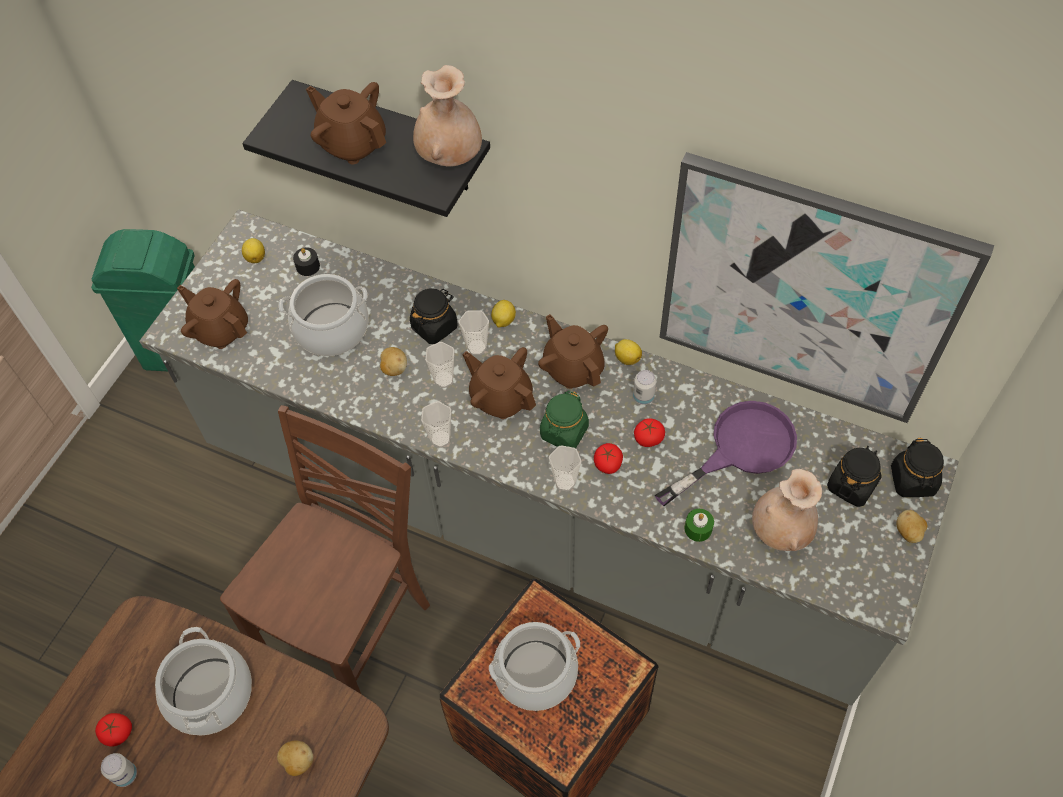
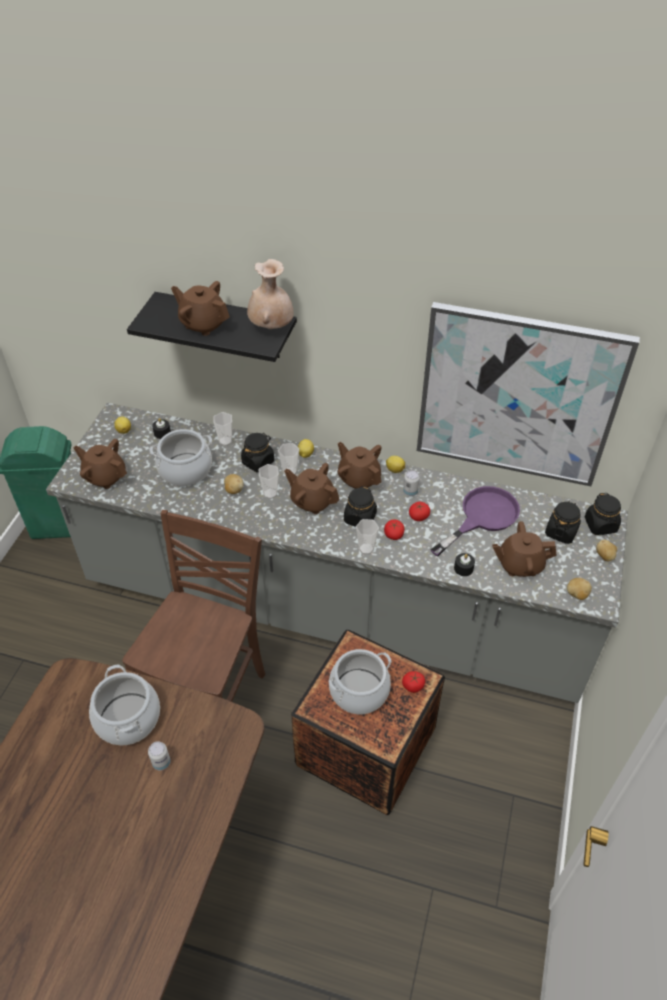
camera: 10 degrees left, 10 degrees down
(117, 733) = (60, 753): tomato -> tomato (413, 685)
(125, 775) = (70, 781): can -> can (161, 762)
(298, 761) = (200, 756): potato -> potato (577, 594)
(440, 439) = (274, 530): cup -> cup (225, 441)
(564, 432) = (360, 518): green jar -> black jar
(698, 529) = (463, 568): green candle -> black candle
(780, 532) = (520, 564): beige vase -> brown teapot

